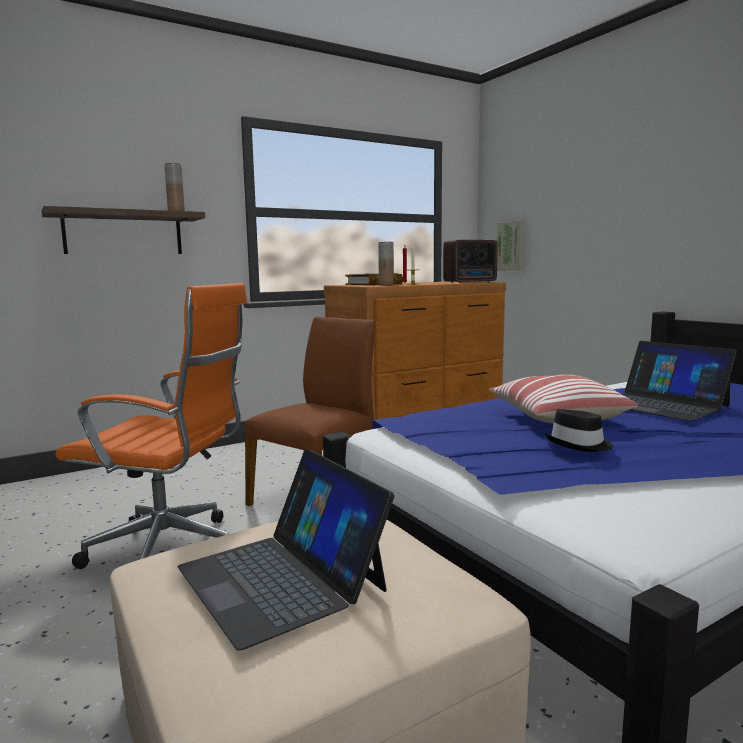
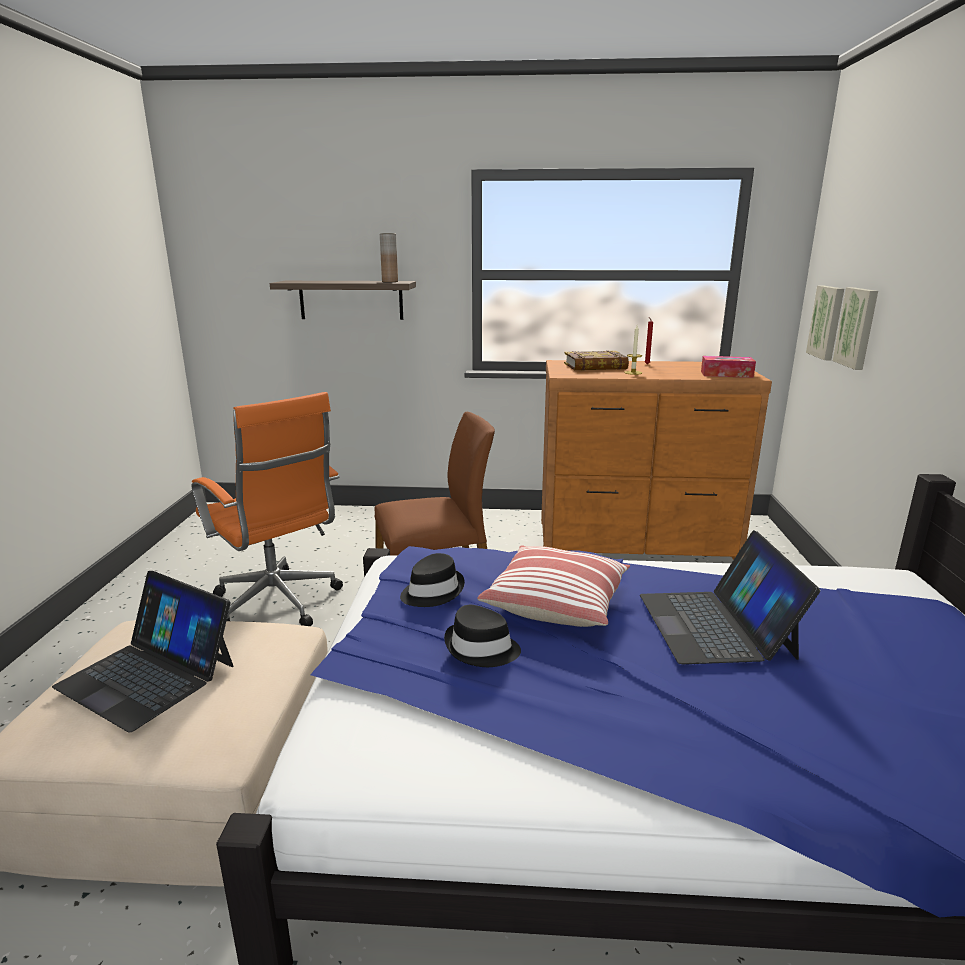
camera: 35 degrees right, 10 degrees up
(282, 578) = (148, 675): laptop -> laptop turned 60 degrees counterclockwise
(386, 285) = (589, 374): brown vase -> none
(467, 431) = (432, 591): none -> black hat
(471, 282) = (726, 374): radio -> tissue box
(546, 242) = (857, 327): none -> picture

